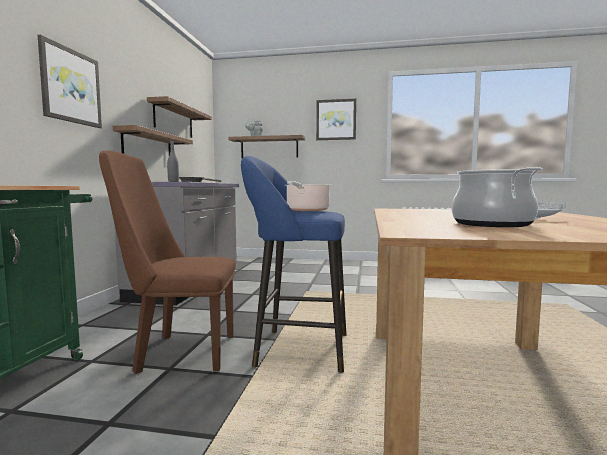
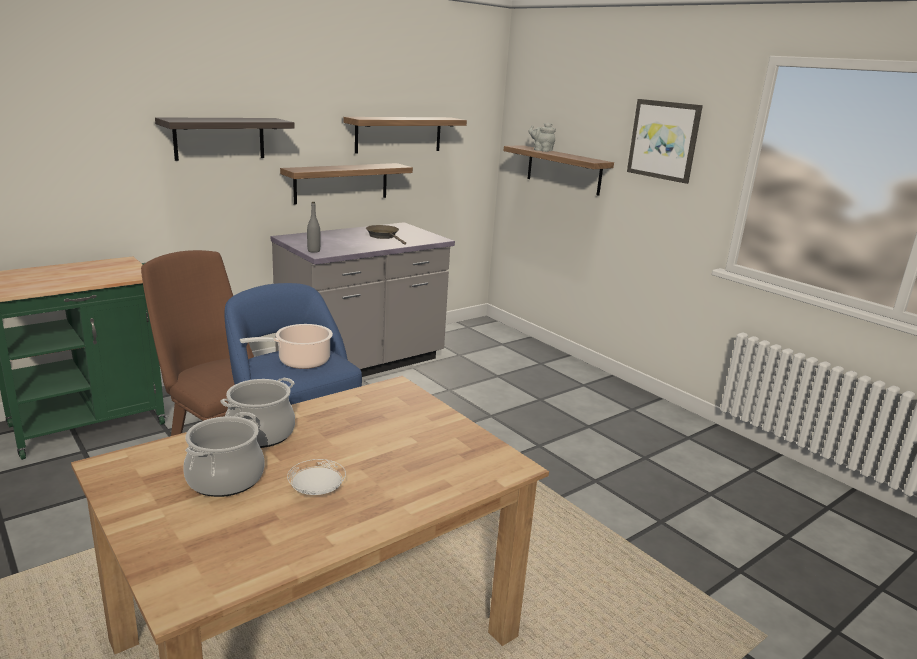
camera: 40 degrees right, 15 degrees up
(70, 86) = (219, 138): picture -> shelf
(417, 218) = (260, 434): none -> cooking pot

